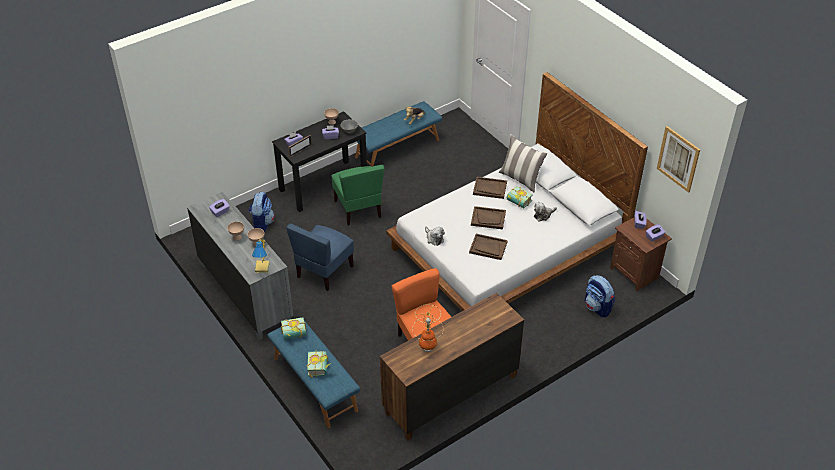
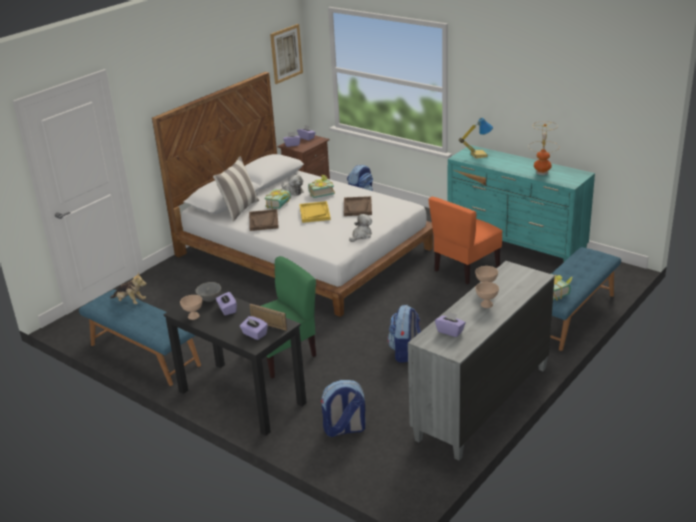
camera: 105 degrees left, 15 degrees down
(263, 267) = (521, 274): table lamp -> table lamp (478, 155)
(320, 367) = (582, 266): book -> book (320, 193)
(324, 271) = (406, 353): blue chair -> backpack
(450, 394) = (516, 245): brown dresser -> turquoise dresser
(488, 218) = (314, 213): brown tray -> yellow tray

